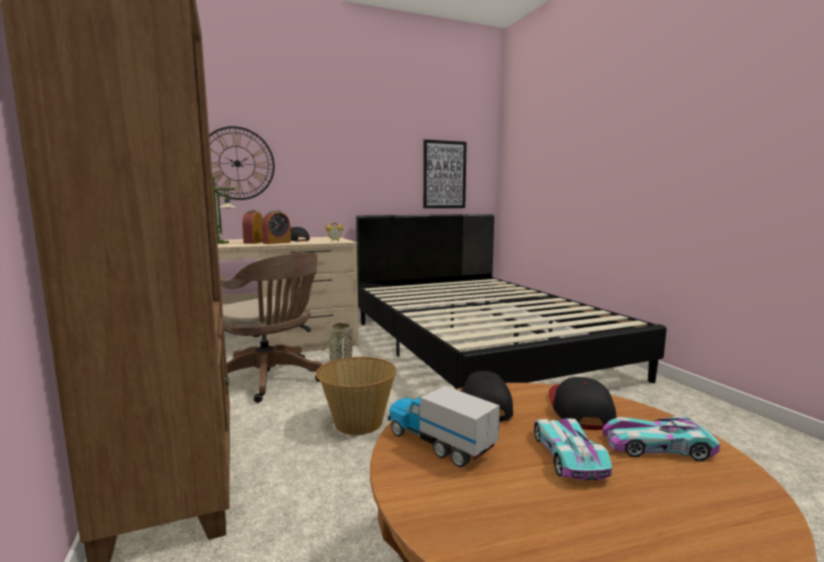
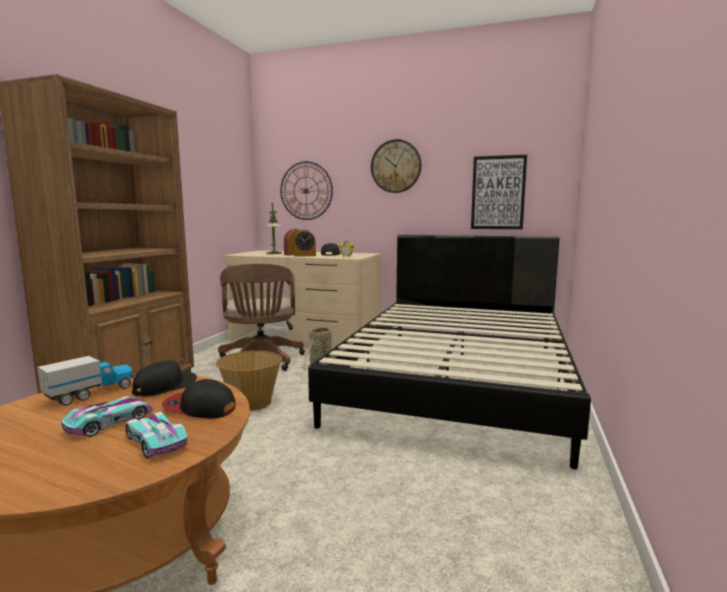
camera: 40 degrees right, 0 degrees up
(349, 142) = (396, 166): none -> wall clock
(438, 443) = (91, 393): toy truck -> toy truck turned 45 degrees clockwise
(579, 408) = (199, 408): cap -> cap turned 120 degrees counterclockwise

